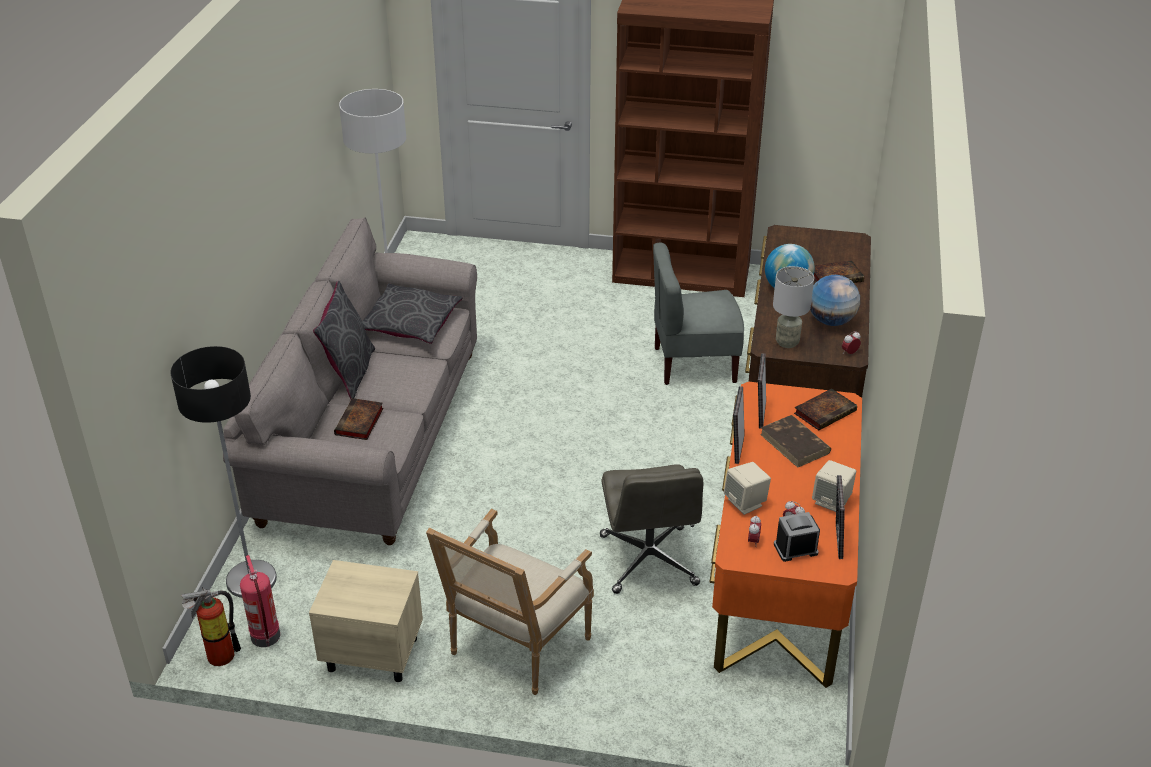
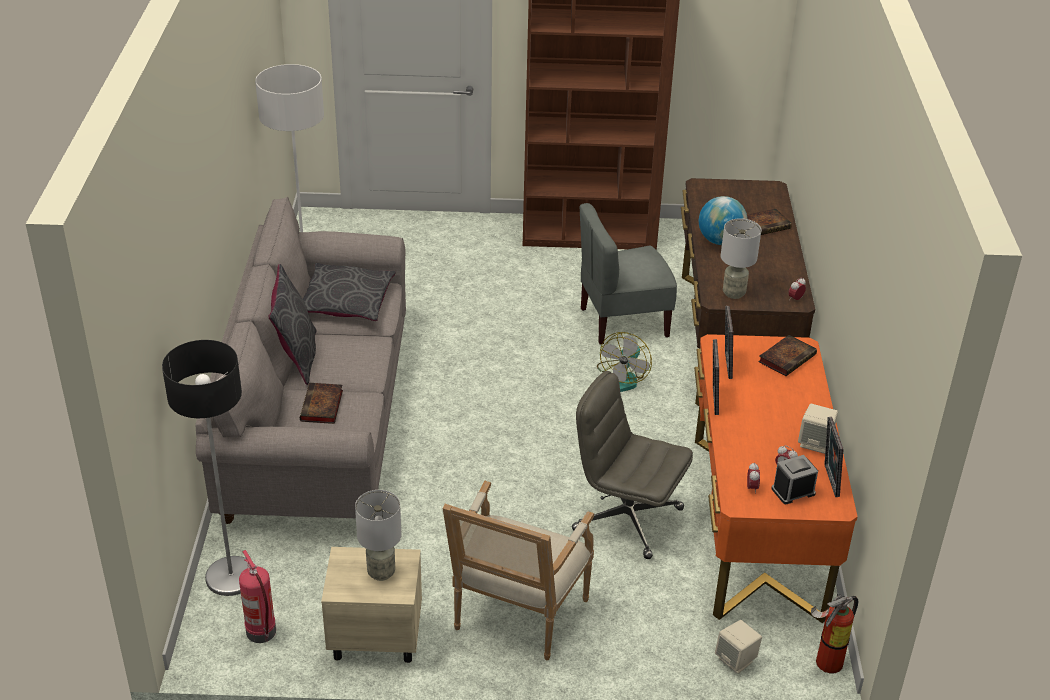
camera: 10 degrees left, 0 degrees up
(216, 655) = (215, 656): fire extinguisher -> fire extinguisher (824, 662)
(373, 590) = (380, 572): none -> grey table lamp
(649, 561) = (626, 519): grey office chair -> grey office chair turned 135 degrees clockwise
(679, 420) = (622, 378): none -> fan
(745, 503) = (735, 452): beige speaker -> beige speaker (736, 660)
(795, 444) = (767, 391): brown book -> none
(831, 321) = (770, 269): globe -> none

